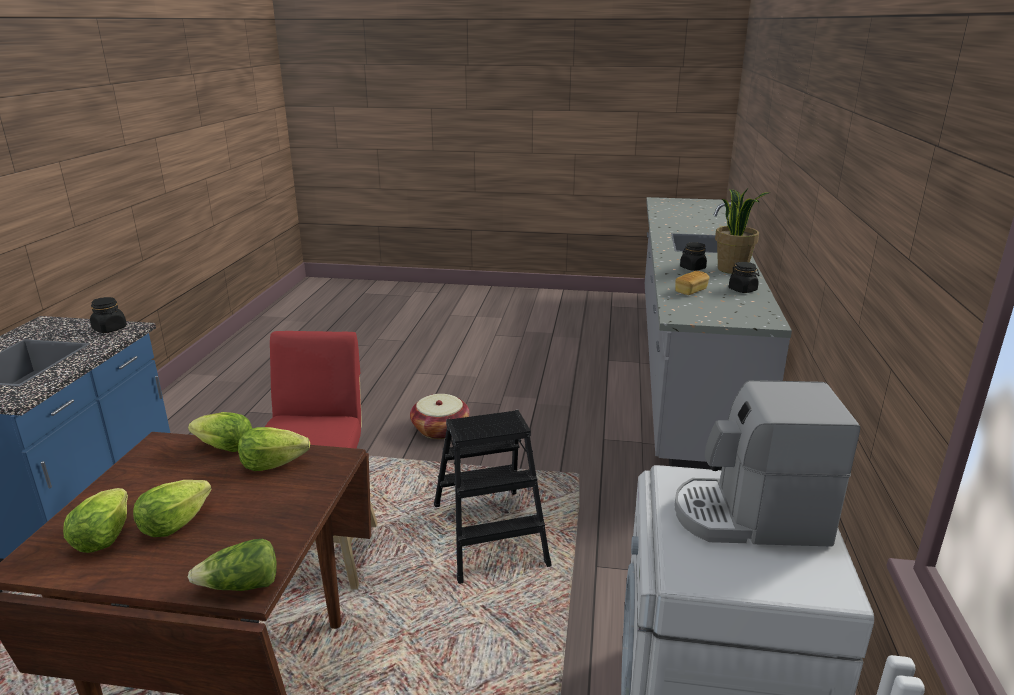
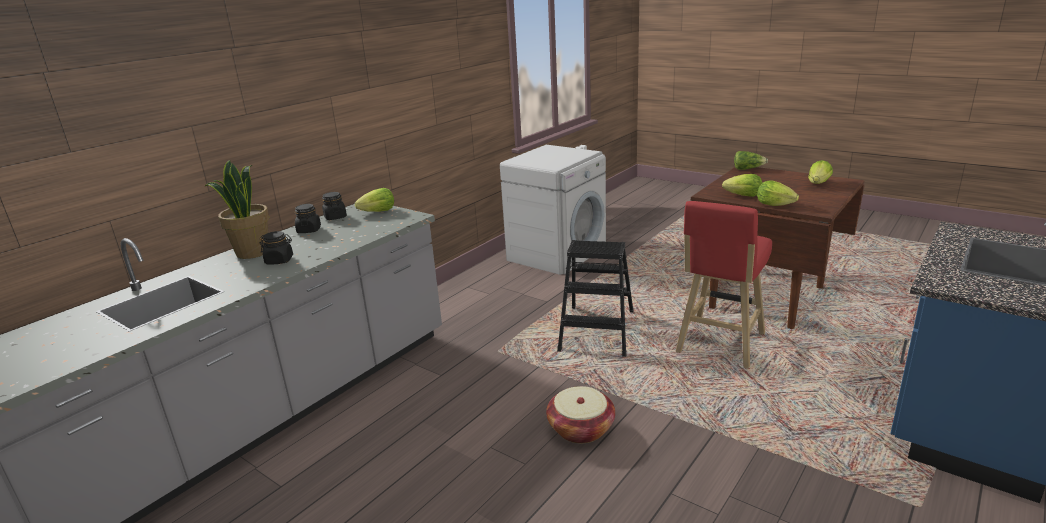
camera: 150 degrees left, 0 degrees up
(110, 329) = (959, 285): black jar -> black jar (335, 217)
(174, 524) = (786, 184): lettuce -> lettuce (378, 212)
(691, 291) = (348, 236): bread -> none
(750, 518) = (546, 157): coffee machine -> none

